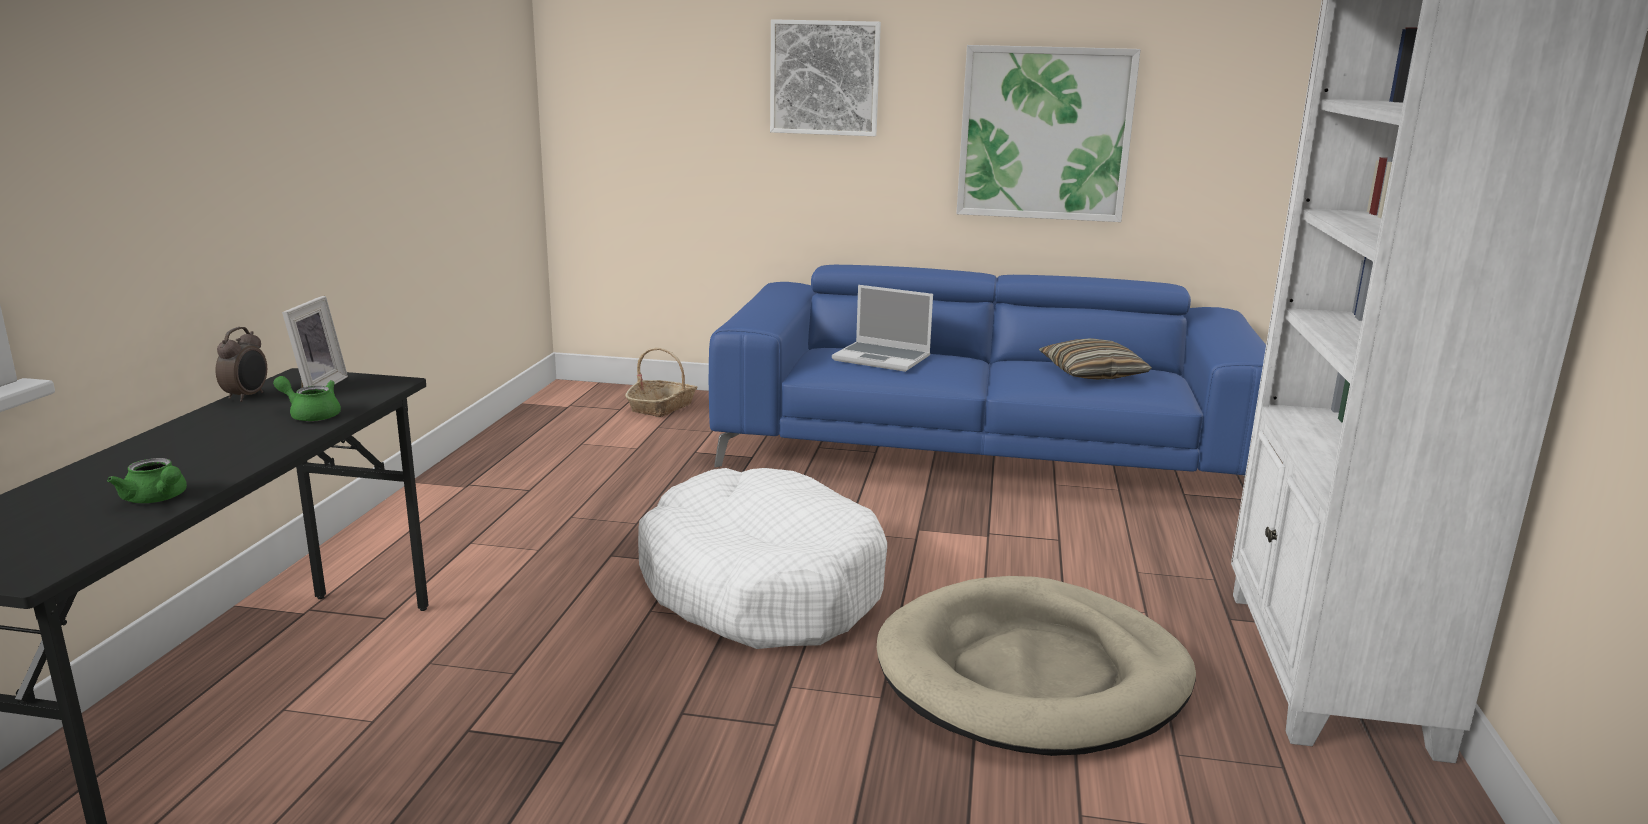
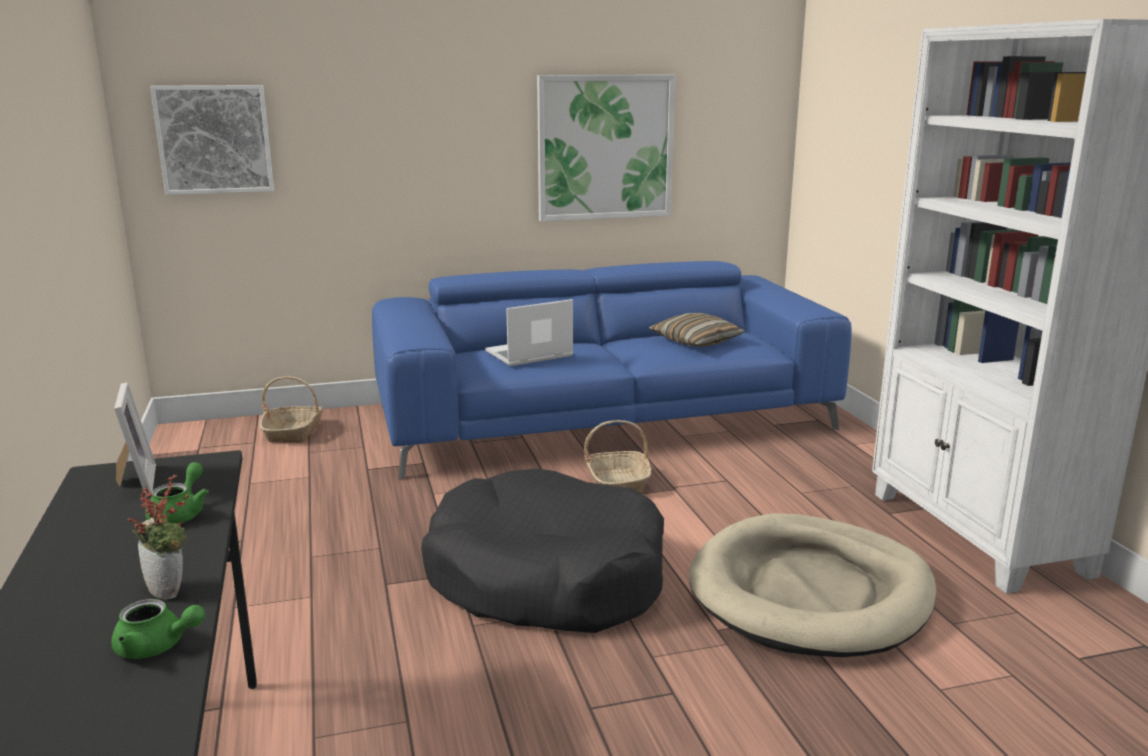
camera: 25 degrees left, 0 degrees up
(223, 465) = (171, 590): none -> potted plant
(247, 396) = (72, 509): alarm clock -> none
(311, 415) = (181, 513): green teapot -> green teapot turned 105 degrees clockwise
(761, 587) = (545, 577): white dog bed -> black dog bed
(824, 78) = (413, 109): picture -> picture (214, 139)
(883, 358) = (528, 355): laptop -> laptop turned 150 degrees clockwise
(930, 516) = (617, 483): none -> basket

